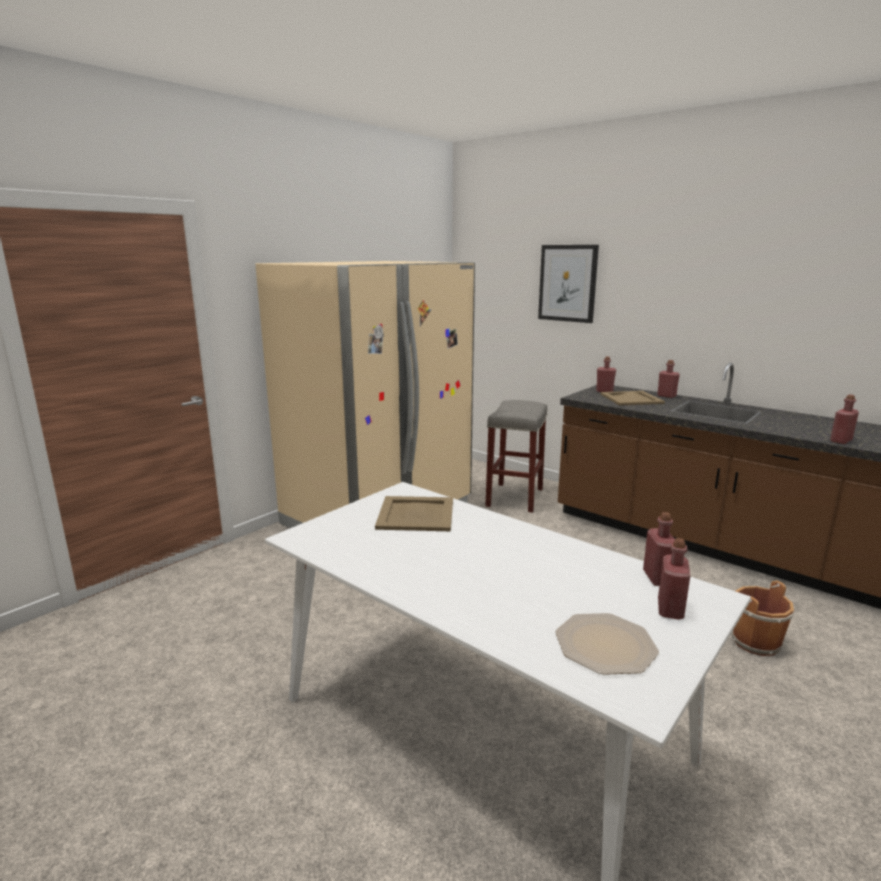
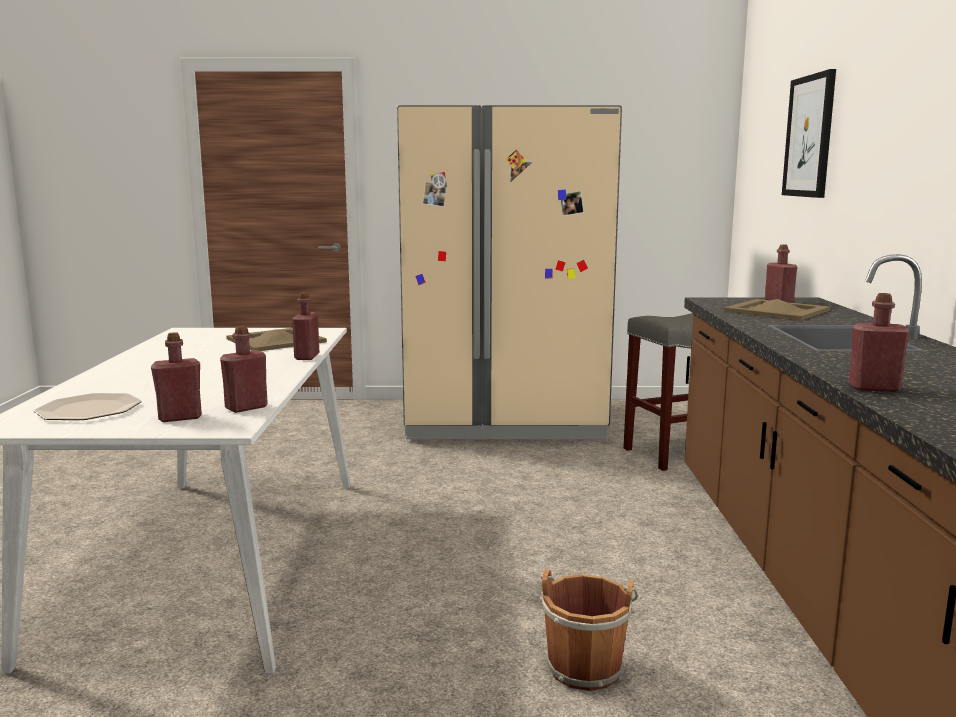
camera: 50 degrees right, 5 degrees down
(666, 396) = (850, 317): red bottle -> red bottle (307, 357)

